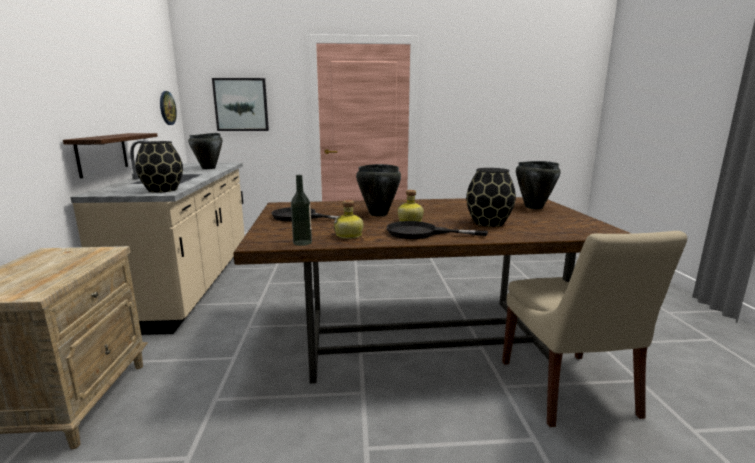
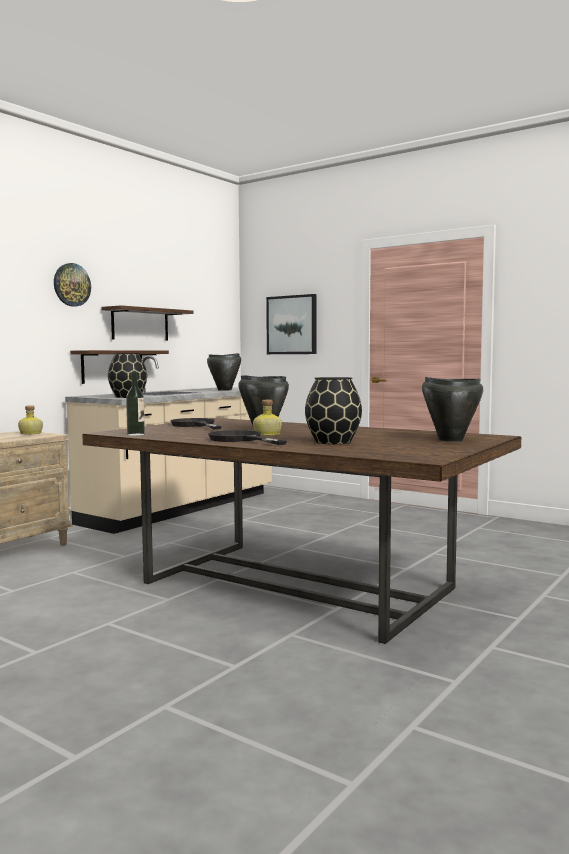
camera: 40 degrees right, 10 degrees down
(116, 104) = (140, 324): none -> shelf
(167, 108) = (215, 329): wall clock -> wall clock (71, 285)
(349, 235) = (181, 435): bottle -> bottle (30, 433)
(569, 391) = (348, 658): beige chair -> none

